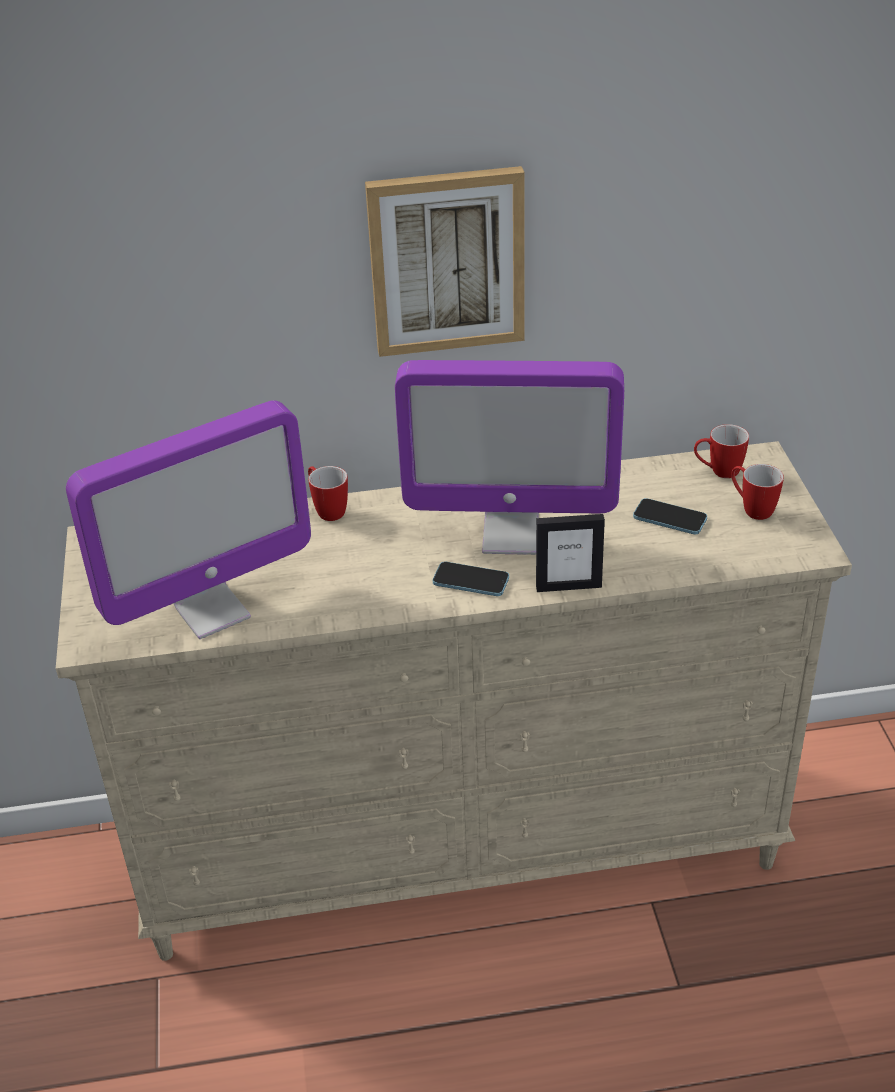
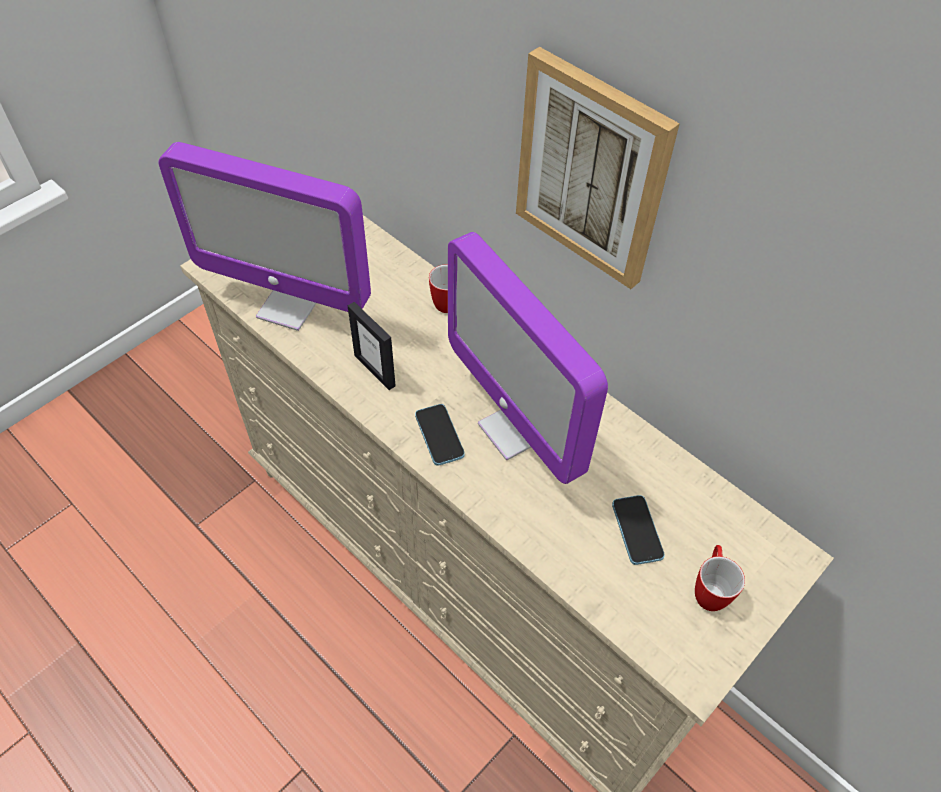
camera: 50 degrees right, 15 degrees up
(568, 586) = (485, 505): picture frame -> picture frame (375, 370)
(718, 472) = (738, 532): mug -> none

